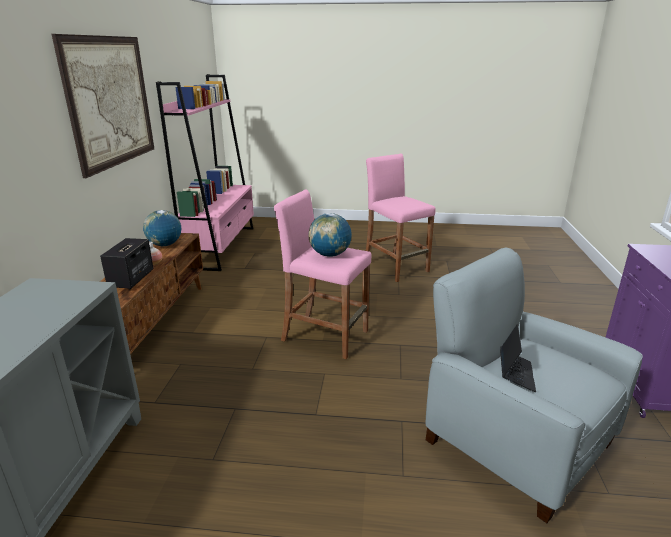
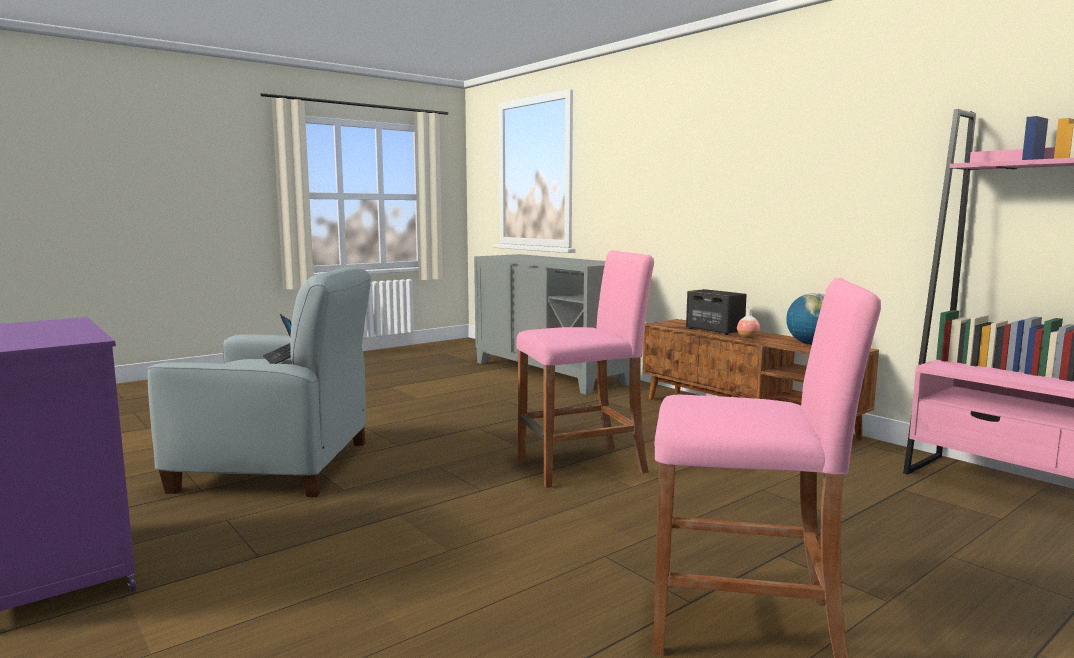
camera: 135 degrees right, 15 degrees down
(110, 102) = (833, 143): picture -> none
(330, 255) = (566, 328): globe -> none

